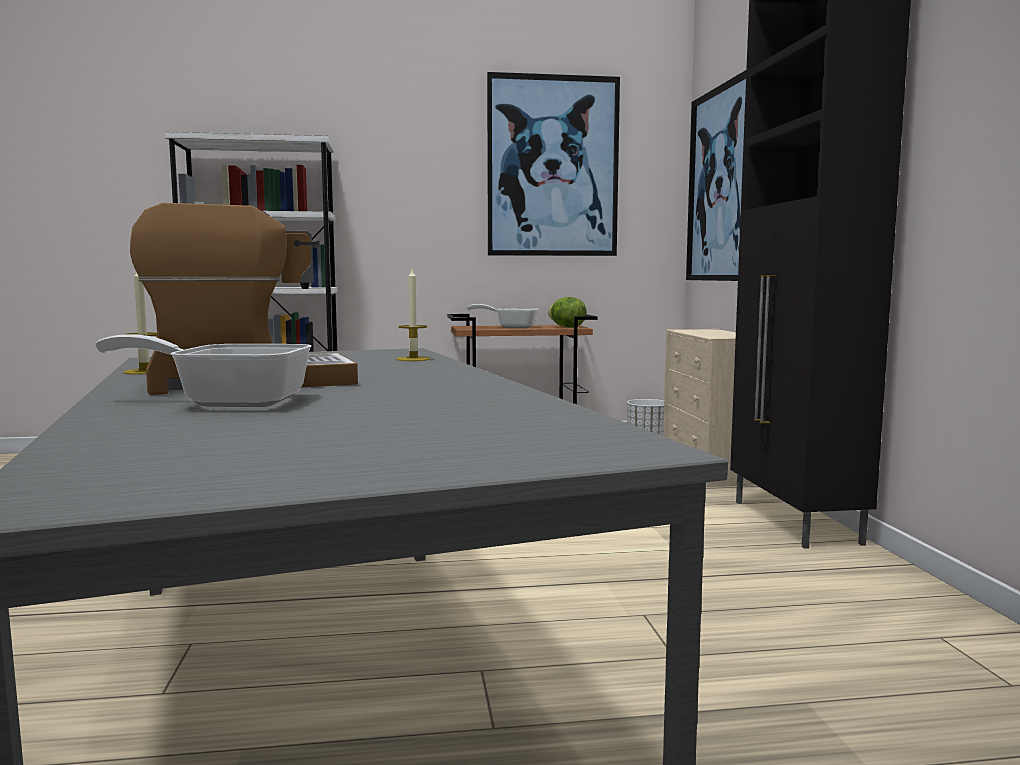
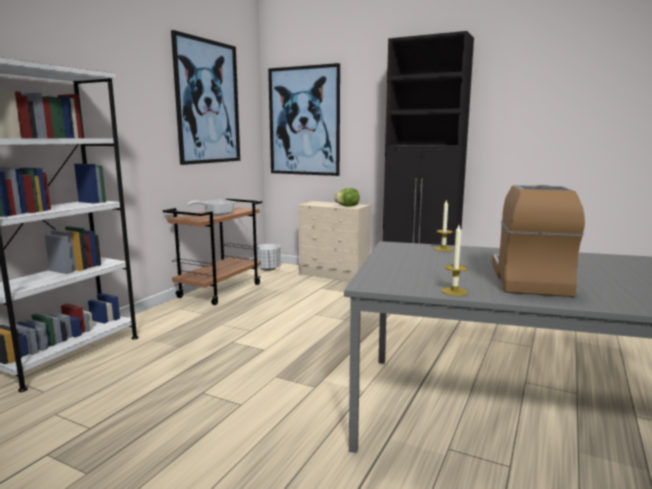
camera: 55 degrees left, 5 degrees up
(229, 401) = (603, 287): frying pan -> none
(567, 327) = (241, 209): lettuce -> lettuce (347, 206)

